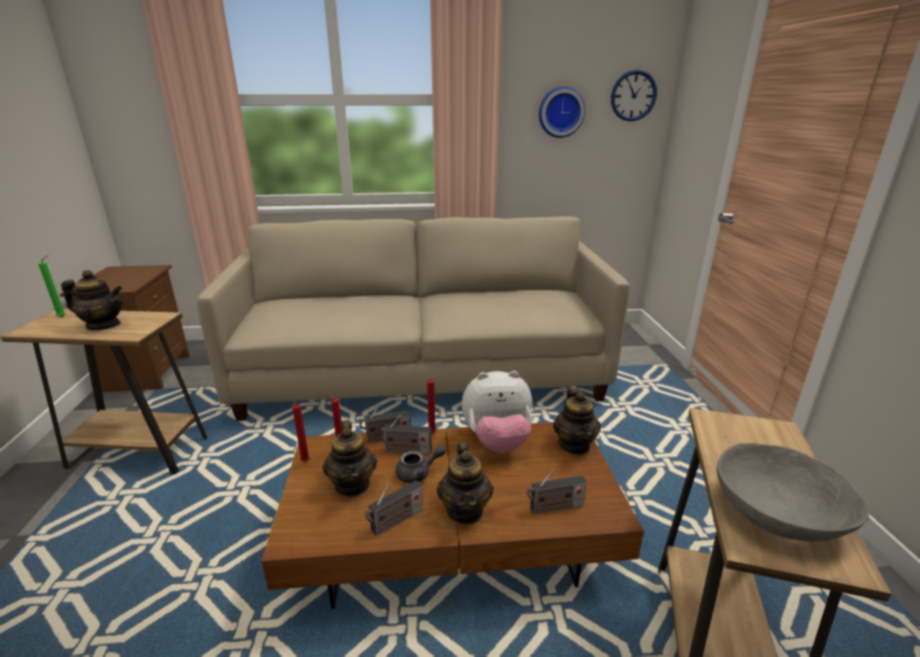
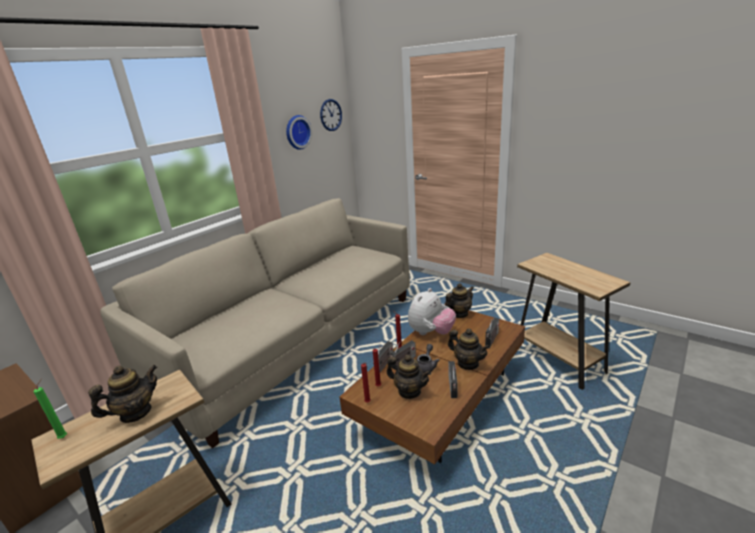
camera: 45 degrees left, 0 degrees up
(574, 444) = (459, 314): teapot -> teapot turned 75 degrees counterclockwise
(777, 513) = (587, 279): grey bowl -> none

